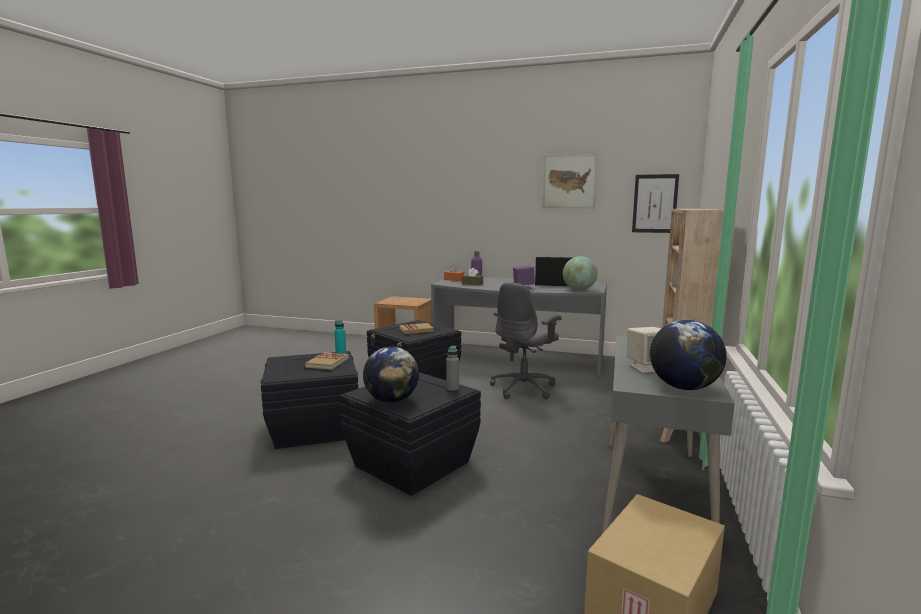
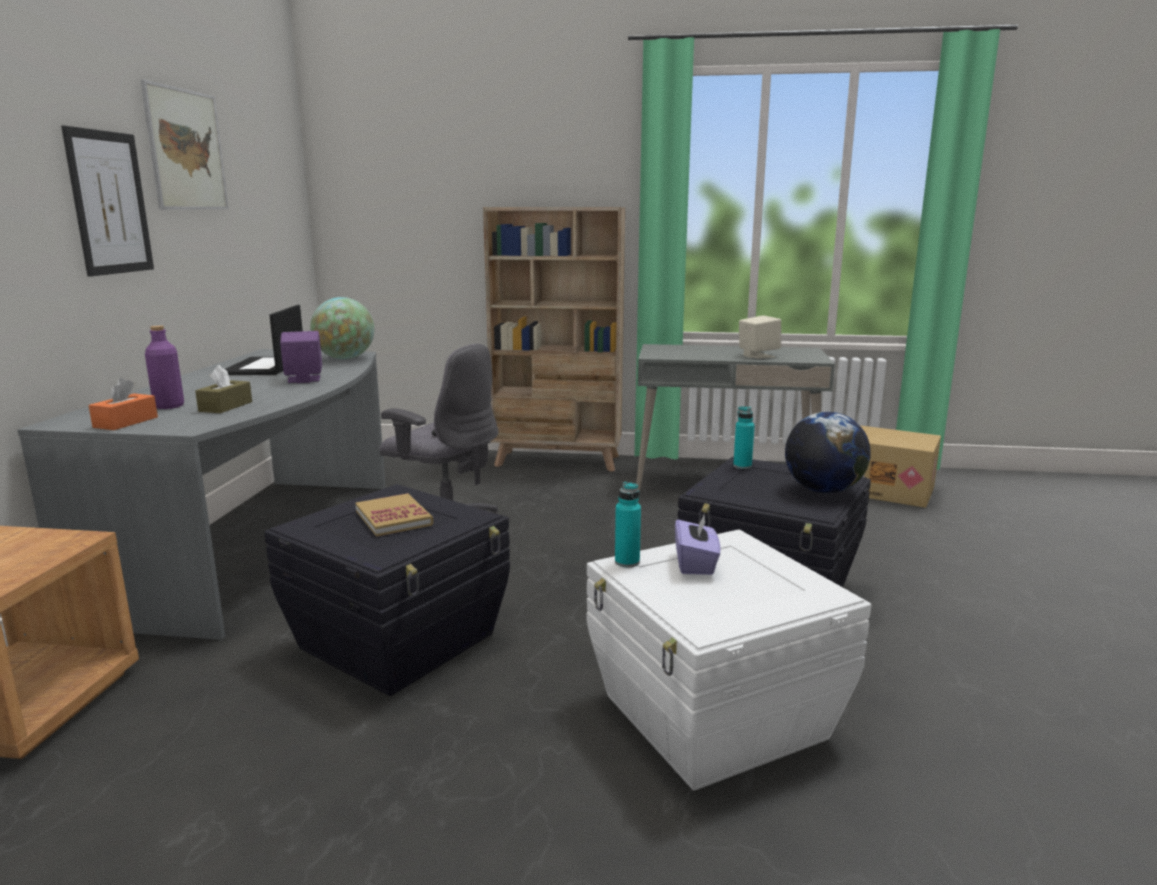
camera: 100 degrees left, 5 degrees up
(313, 428) = (713, 717): black storage box -> white storage box
(327, 363) = (696, 564): book -> purple tissue box
(452, 388) = (742, 466): grey bottle -> turquoise bottle
(655, 203) = (278, 201): picture -> picture (110, 203)
(683, 387) = (801, 352): globe -> none

